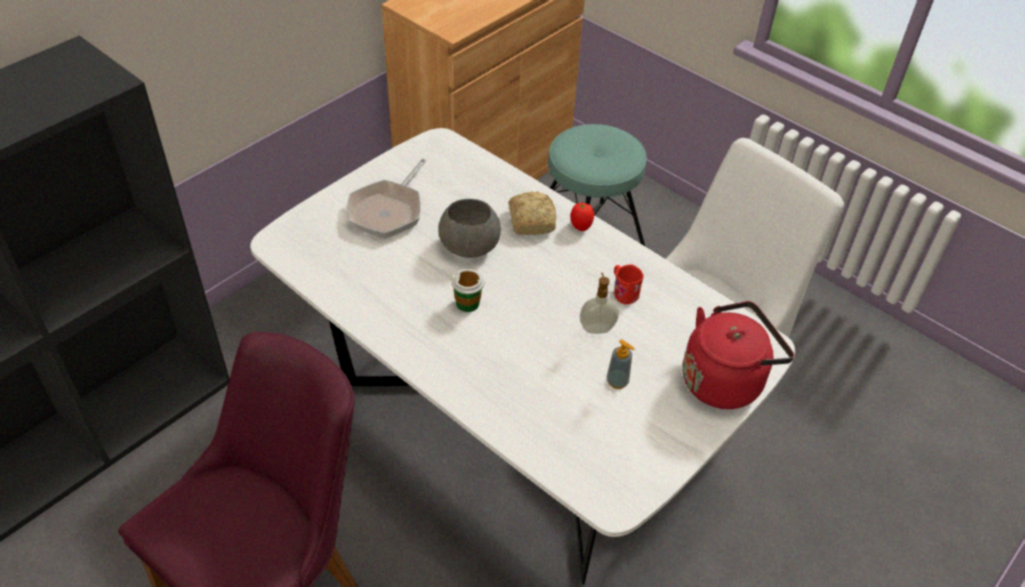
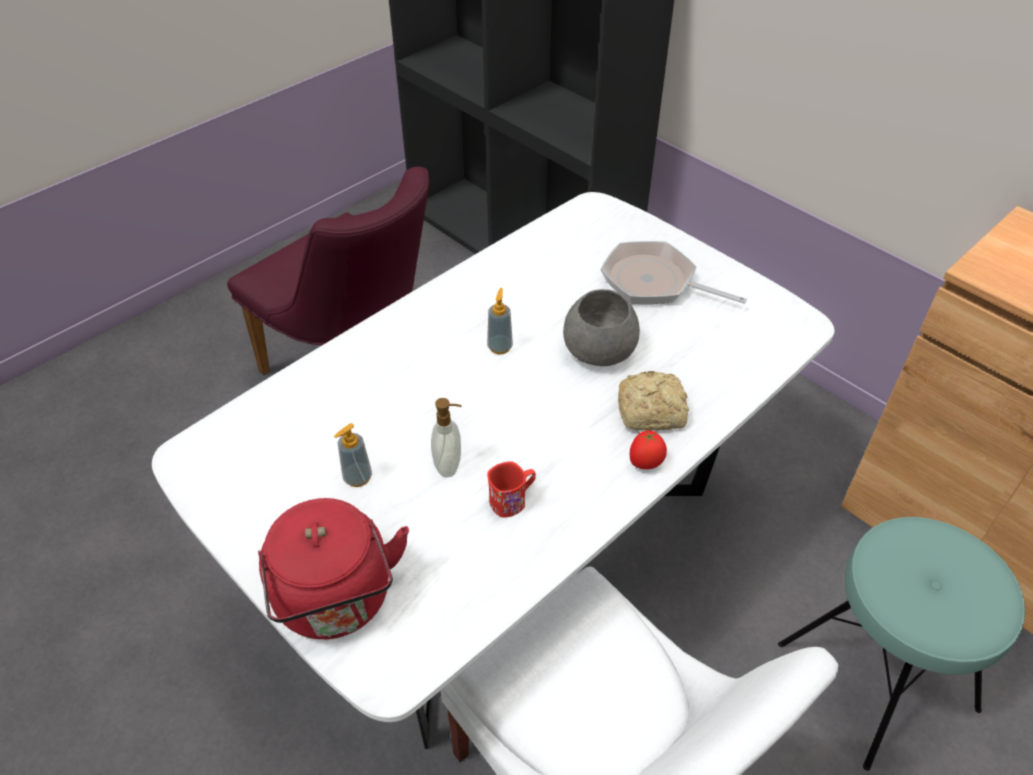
camera: 95 degrees right, 0 degrees up
(468, 303) = (500, 347): cup -> soap dispenser

